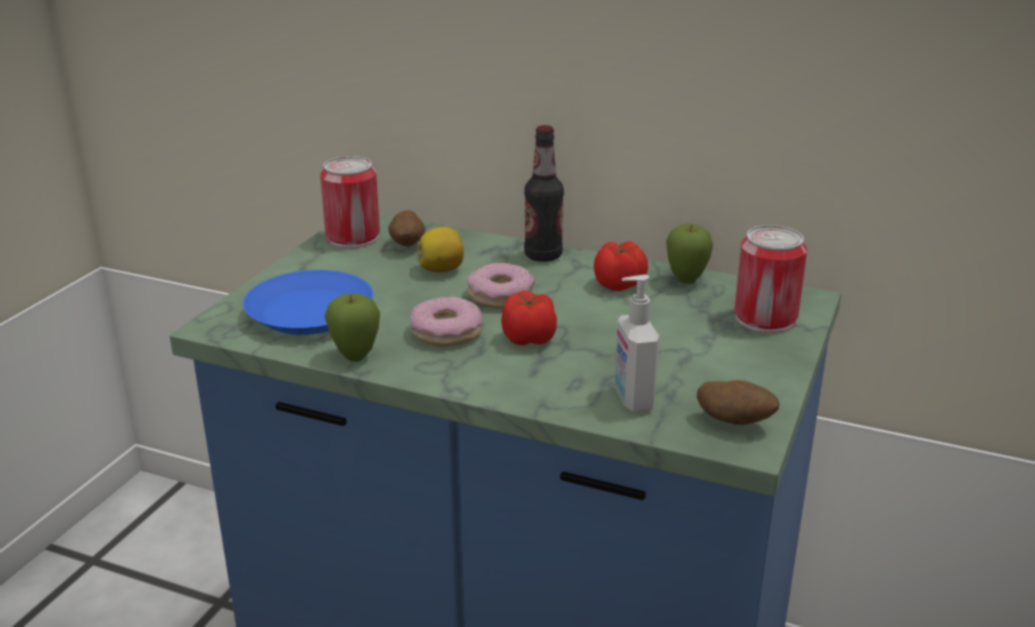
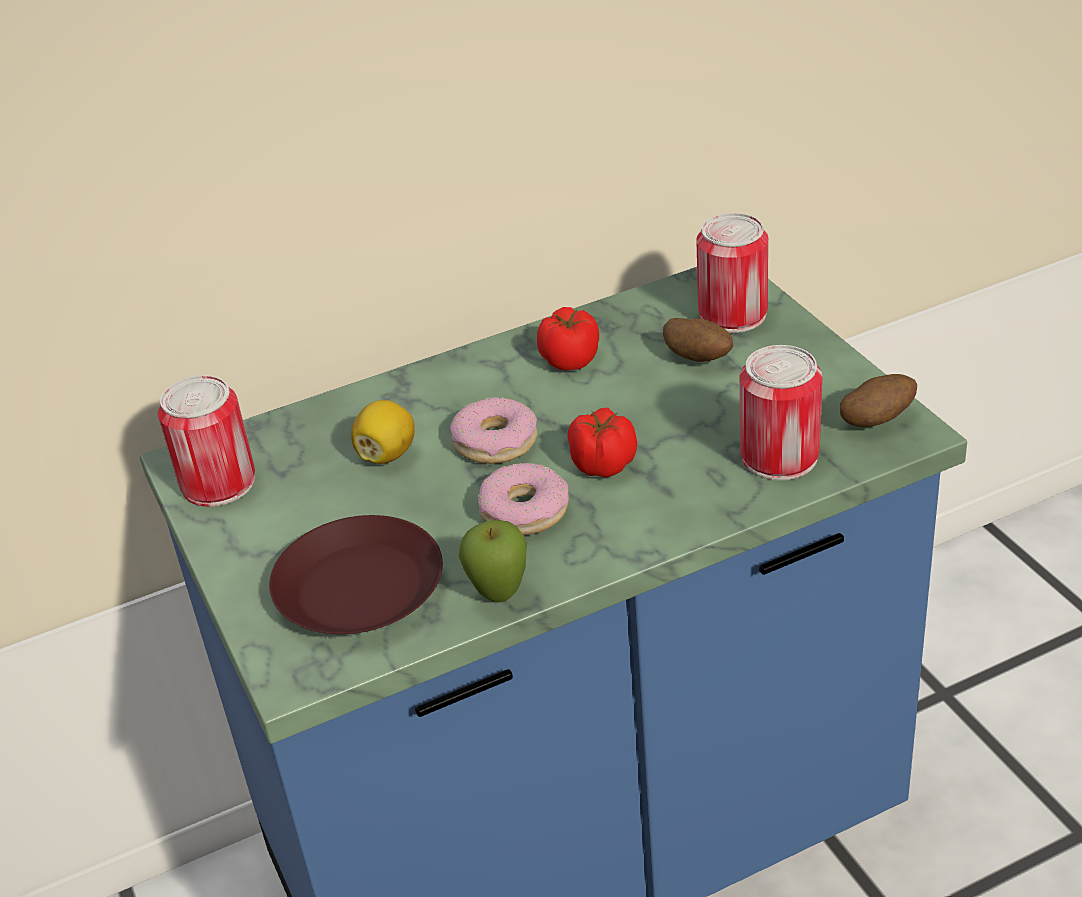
camera: 45 degrees left, 10 degrees up
(308, 313) = (358, 590): blue plate -> brown plate
(407, 245) = (296, 452): potato -> potato (698, 359)
(543, 255) = (448, 375): bottle -> none
(632, 399) = (779, 456): soap dispenser -> can
(686, 281) = (614, 319): apple -> none

